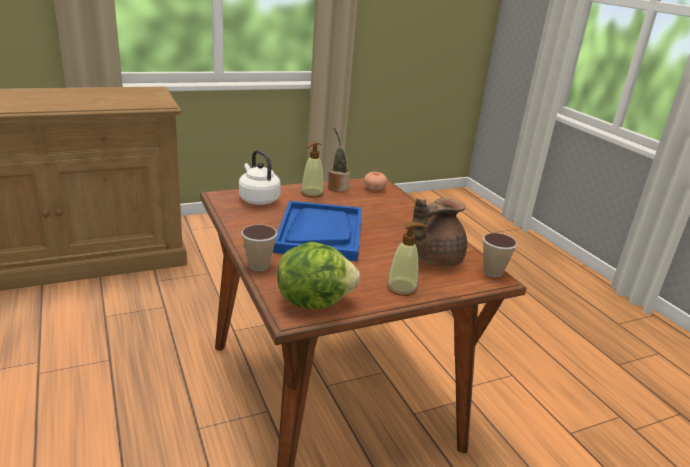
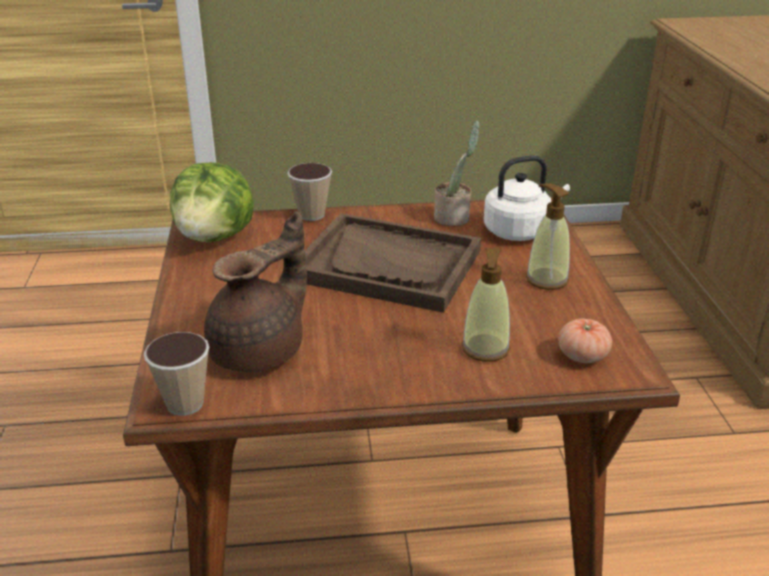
camera: 110 degrees right, 5 degrees up
(320, 233) = (388, 265): blue tray -> brown tray
(337, 187) = (583, 310): potted plant -> potted plant (454, 218)
(402, 288) = (200, 301): soap dispenser -> soap dispenser (485, 349)
(433, 259) = (261, 351): brown teapot -> brown teapot turned 60 degrees clockwise

